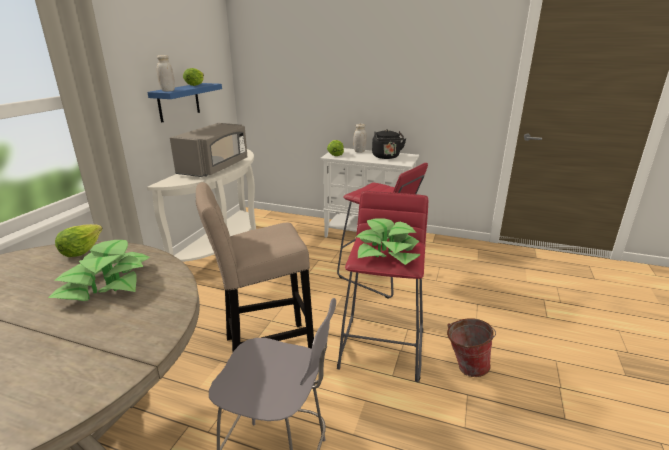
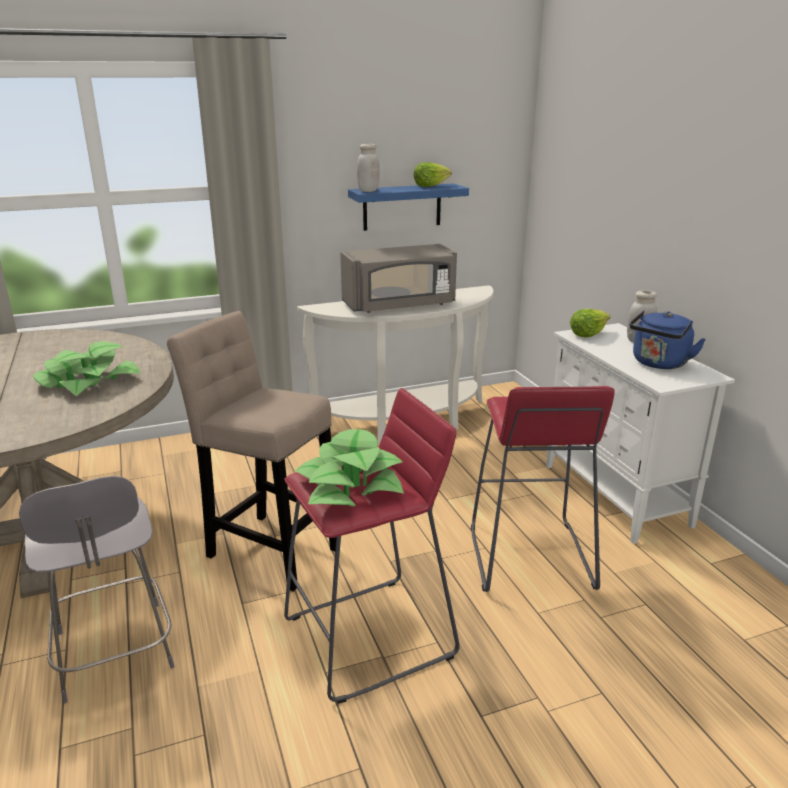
camera: 50 degrees right, 0 degrees up
(81, 250) = (134, 348): lettuce -> none
(386, 157) = (658, 364): black kettle -> blue kettle
(465, 366) = (419, 741): bucket -> none

